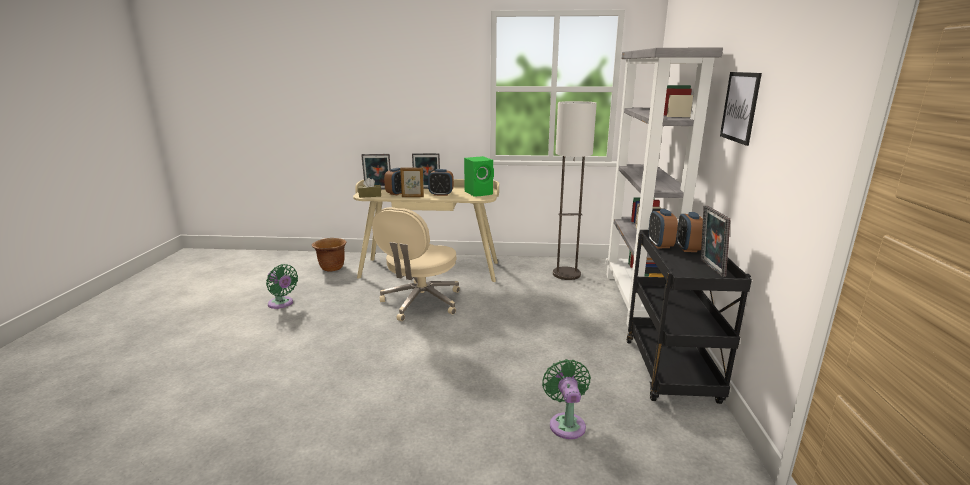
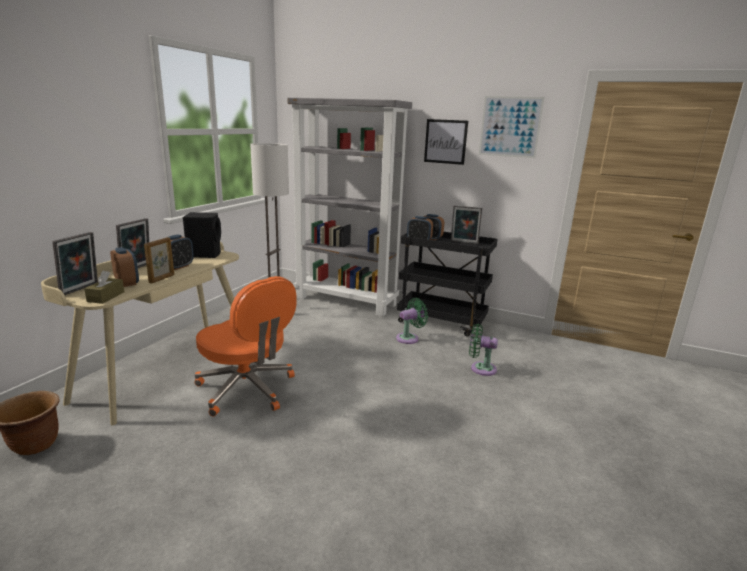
camera: 70 degrees left, 0 degrees up
(282, 304) = (108, 512): green fan -> green fan (409, 338)
(420, 302) = (247, 389): beige office chair -> orange office chair
(479, 193) = (205, 254): green speaker -> black speaker
(797, 83) = (510, 127): none -> picture

